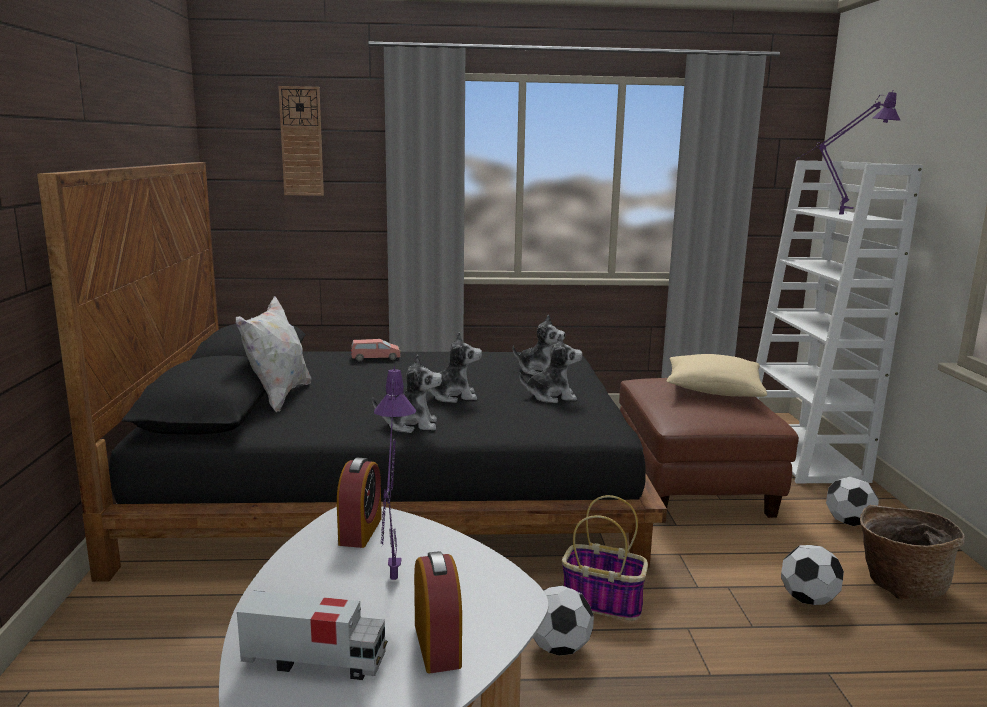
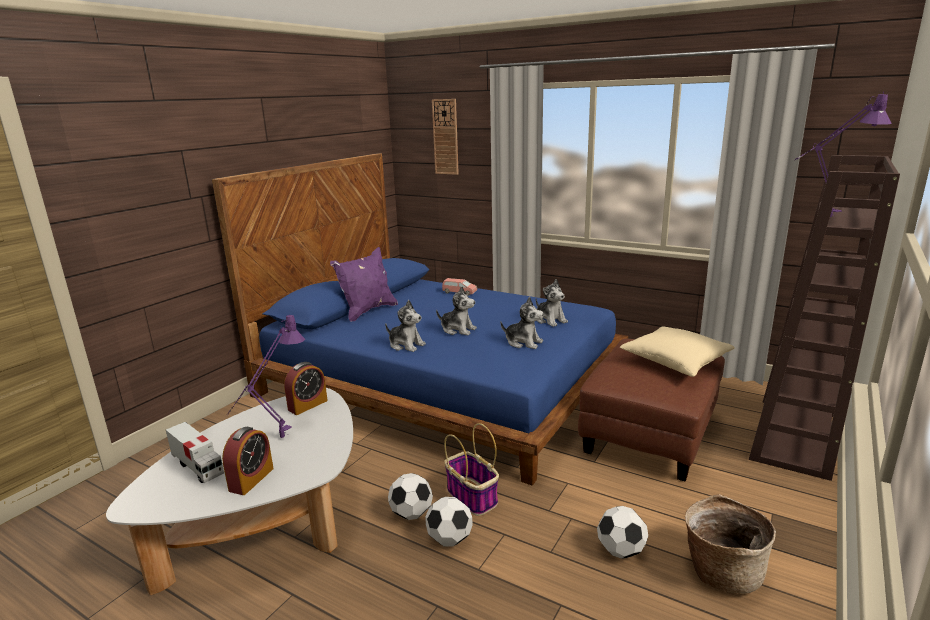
camera: 35 degrees right, 5 degrees up
(278, 397) = (367, 311): white pillow -> purple pillow
(396, 487) = (442, 382): black bed -> blue bed
(804, 455) = (794, 437): white bookcase -> brown bookcase
(848, 522) = (750, 506): football -> football (449, 539)

